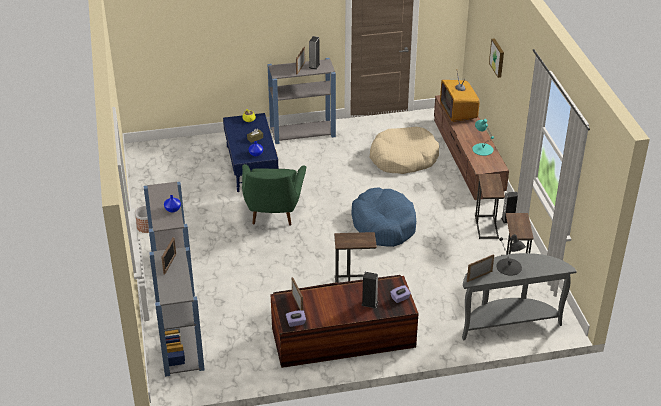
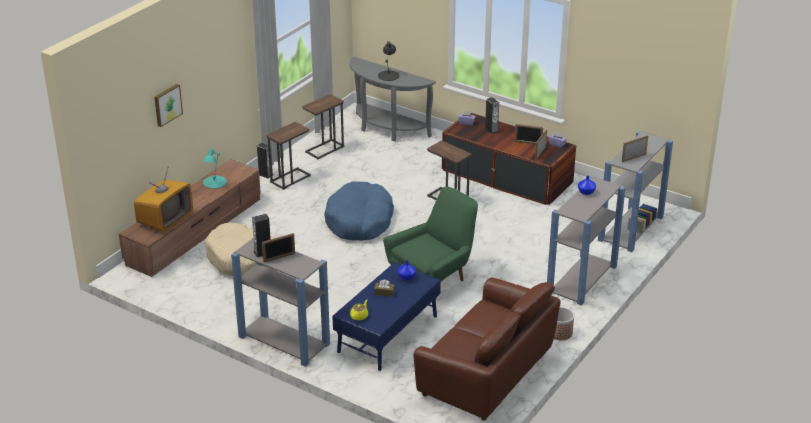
camera: 135 degrees left, 5 degrees down
(163, 177) = (487, 375): none -> brown sofa
(479, 276) = (416, 80): picture frame -> picture frame (528, 143)

